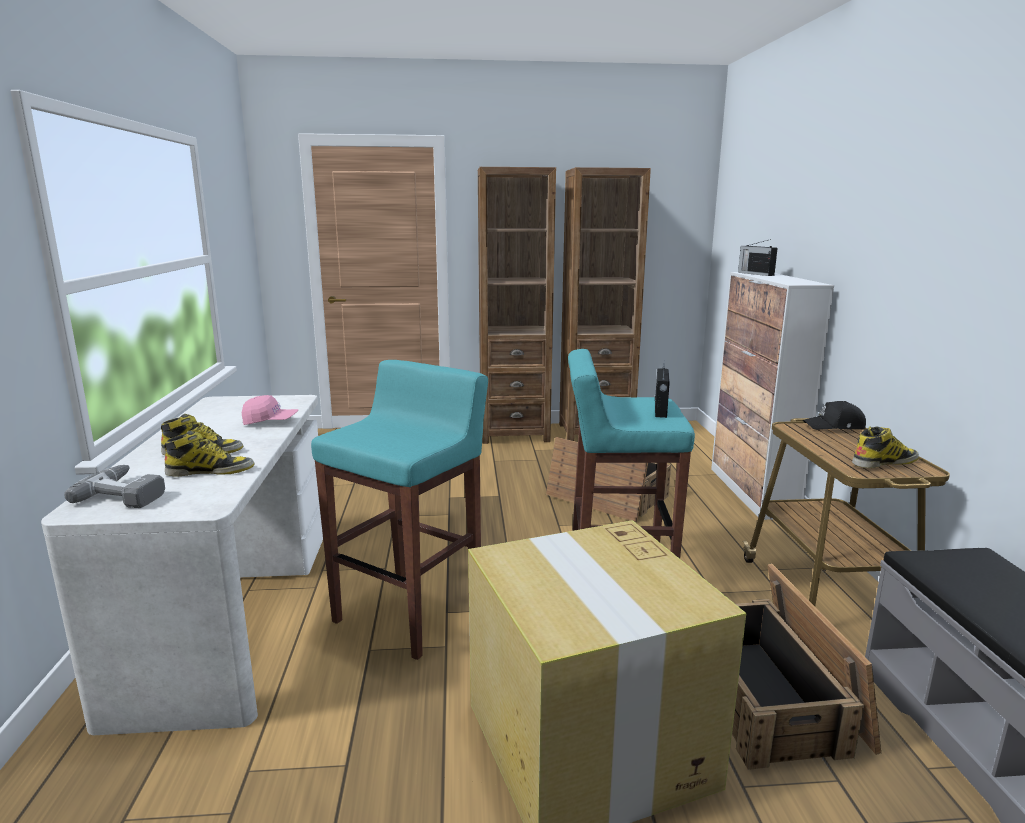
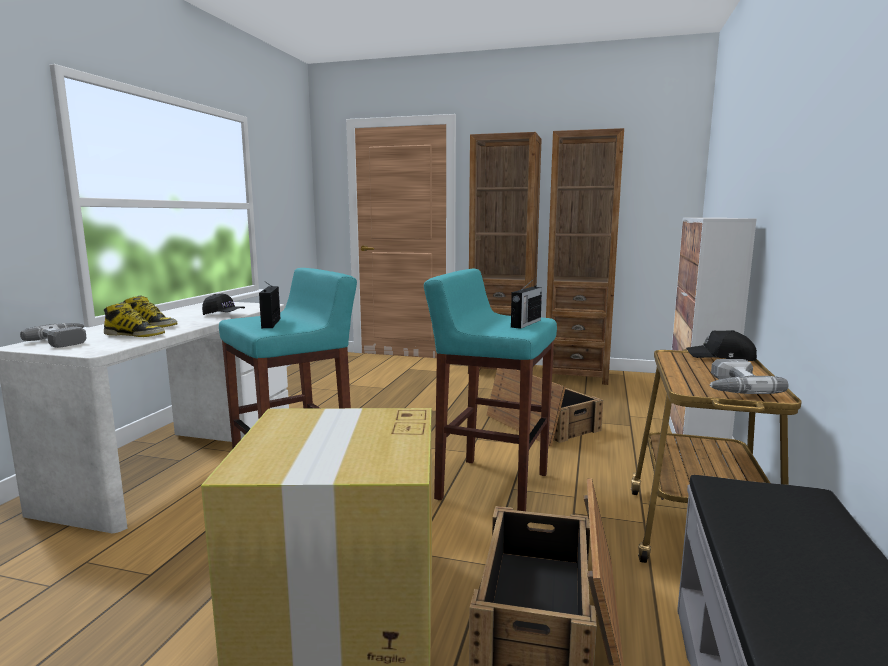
camera: 20 degrees right, 5 degrees down
(270, 422) = (224, 315): pink cap -> black cap
(755, 274) = (701, 217): radio -> radio (271, 323)
(884, 462) = (732, 386): boot -> power drill

